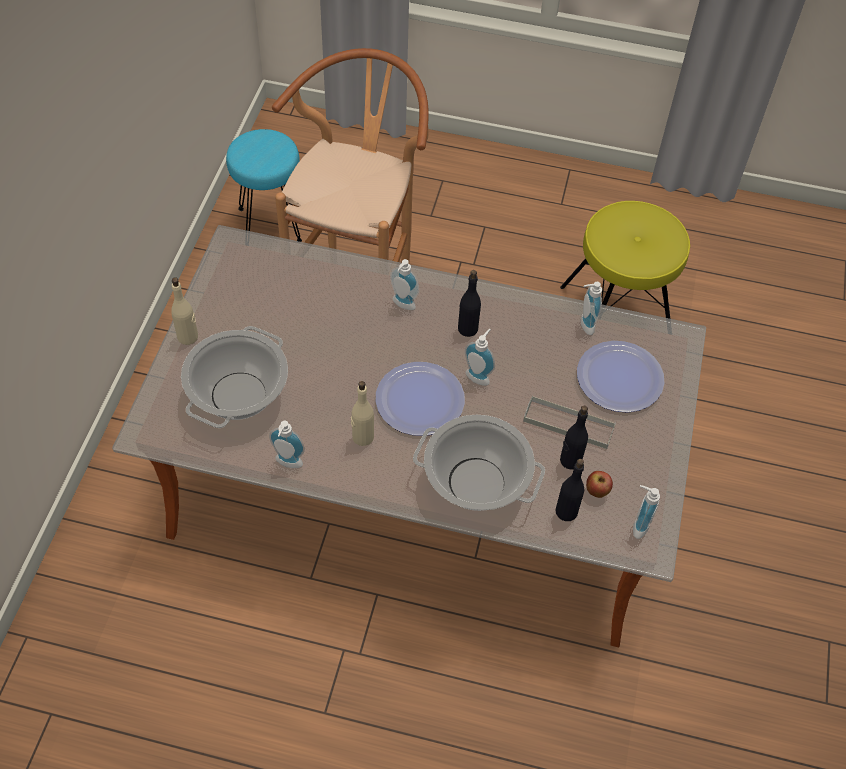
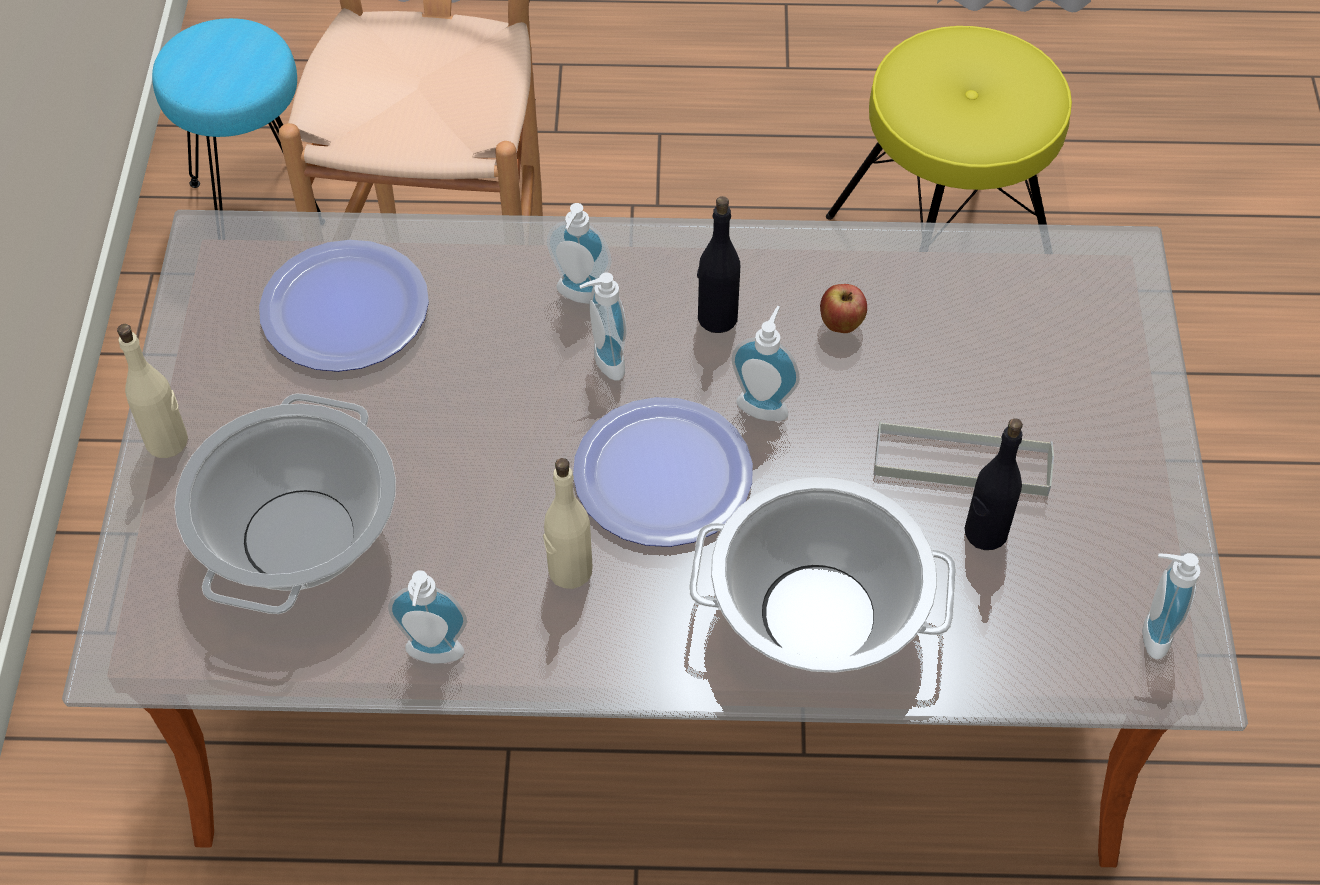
camera: 10 degrees left, 0 degrees up
(566, 511) = (1007, 634): black bottle -> none
(584, 325) = (936, 268): soap dispenser -> soap dispenser (603, 363)
(597, 491) = (1053, 583): apple -> apple (841, 325)
(620, 378) = (1032, 355): plate -> plate (345, 309)

